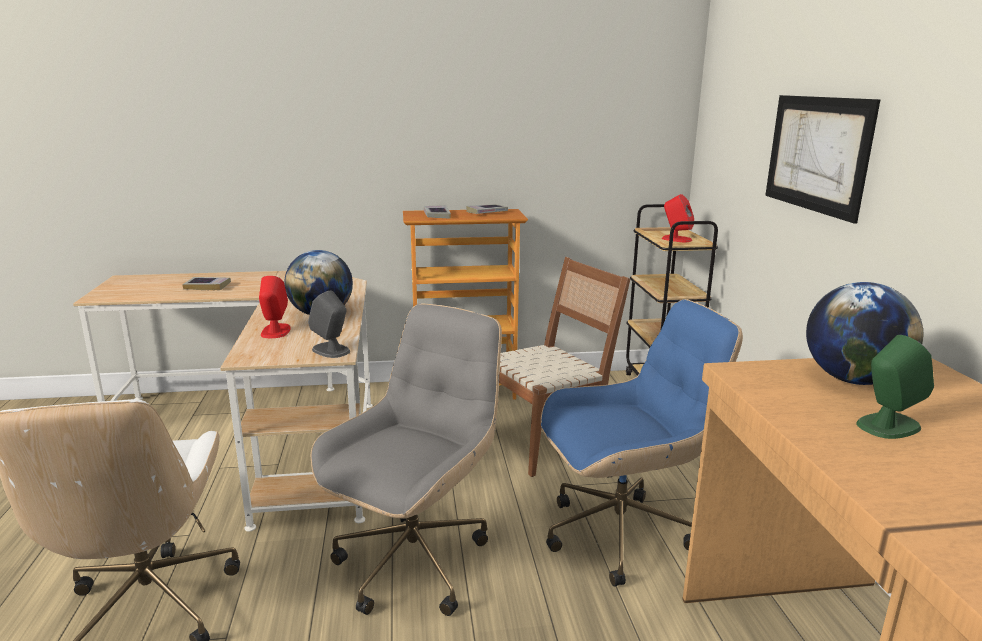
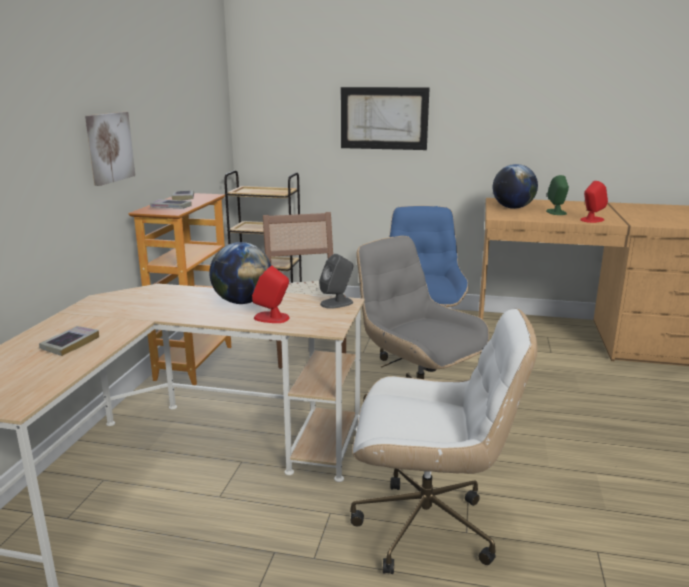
camera: 70 degrees left, 0 degrees up
(392, 143) = (109, 147): none -> picture
(676, 239) = (266, 191): red speaker -> red speaker (591, 220)

